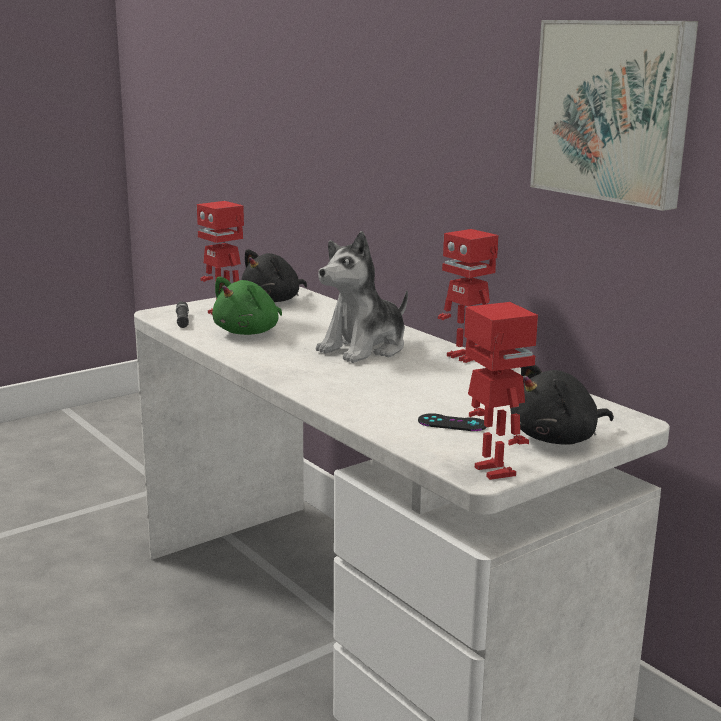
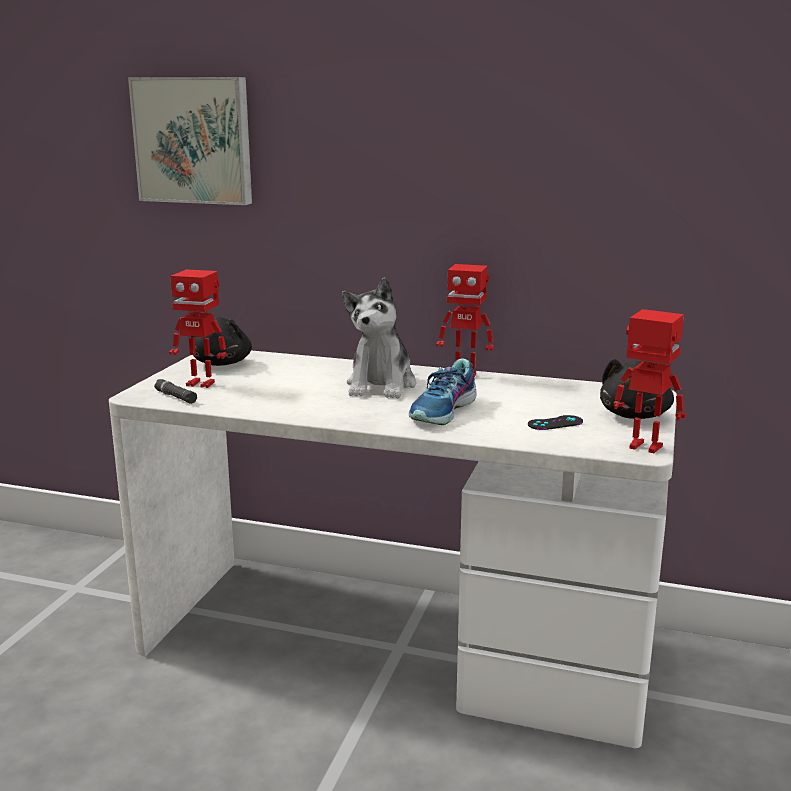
camera: 35 degrees left, 0 degrees up
(249, 332) = (260, 394): green plush toy -> none
(370, 384) = (444, 411): none -> shoe
(613, 110) = (594, 153): picture -> picture (194, 140)

